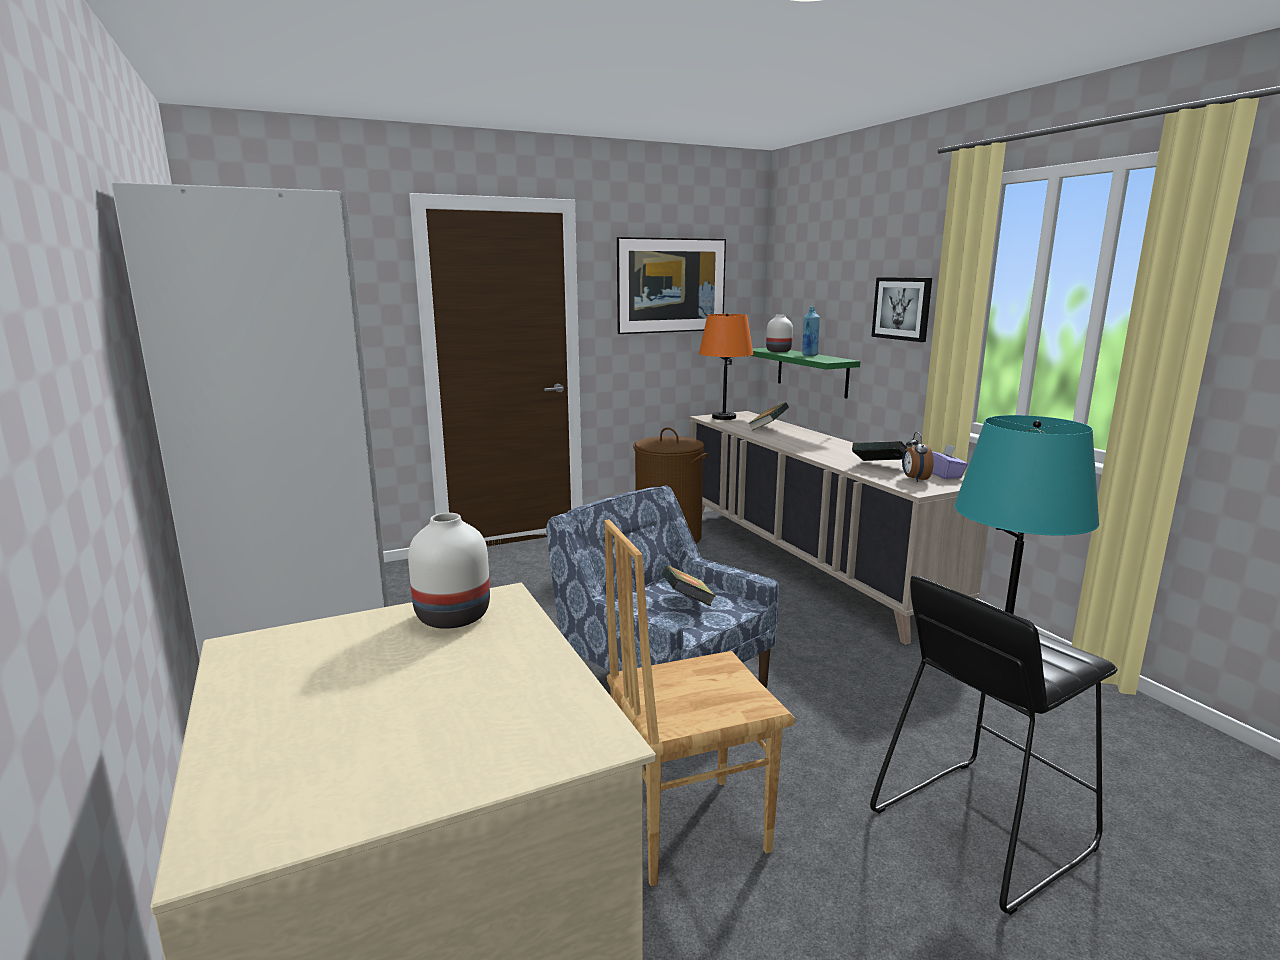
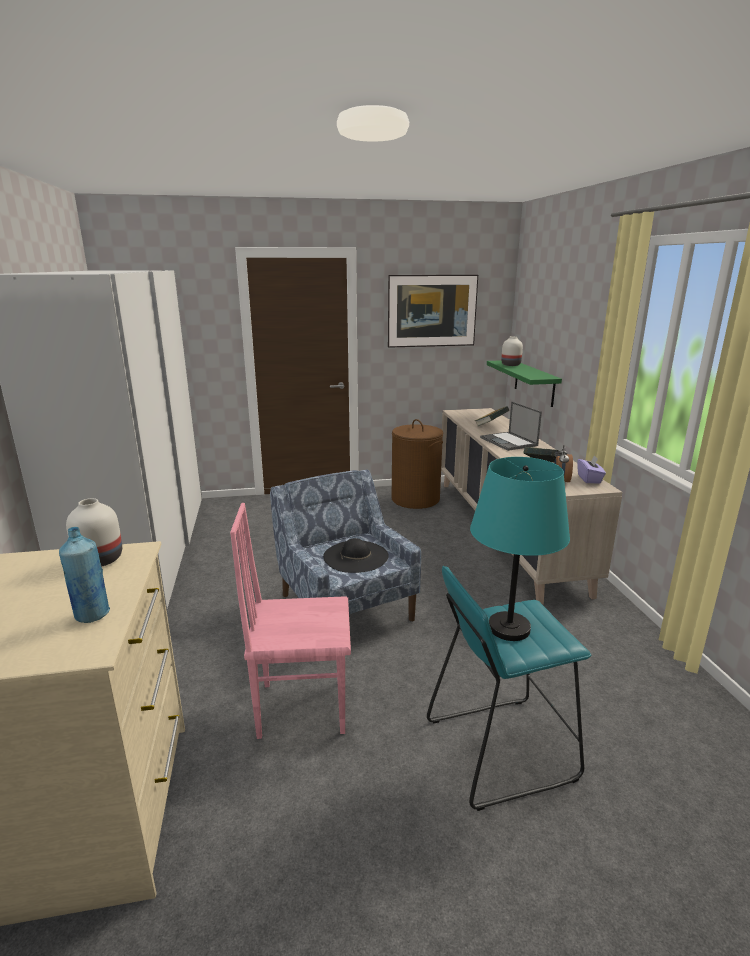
camera: 15 degrees right, 5 degrees up
(687, 603) = (355, 556): book -> black hat
(687, 827) = (302, 706): brown chair -> pink chair
(724, 417) = (467, 413): orange table lamp -> none
(808, 444) = (509, 442): none -> laptop
(809, 355) = (529, 370): blue bottle -> blue bottle (92, 614)
(902, 308) = (588, 340): picture -> none
(981, 828) = (499, 748): black stool -> turquoise stool

